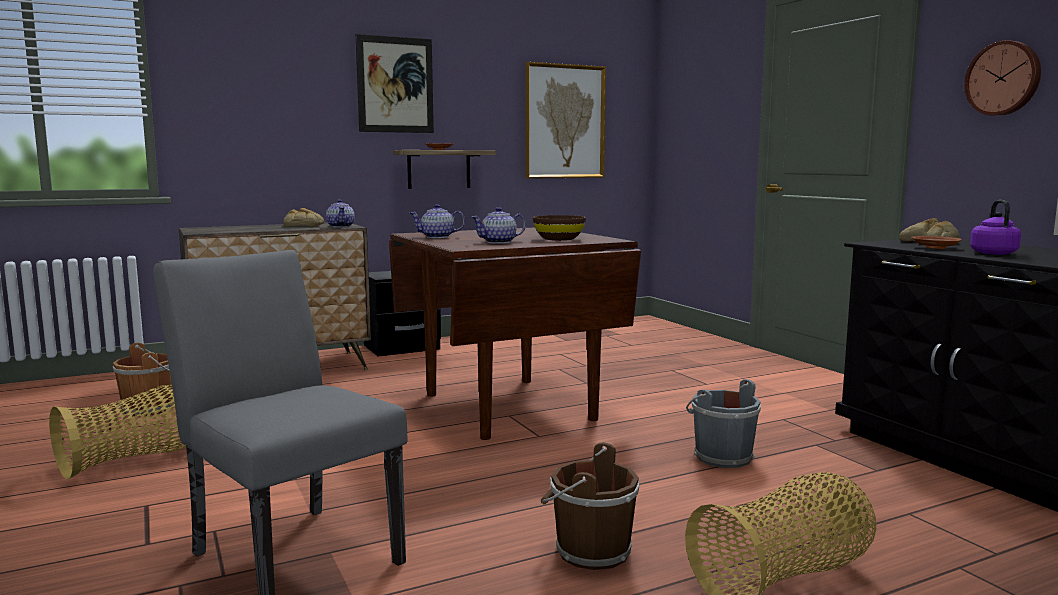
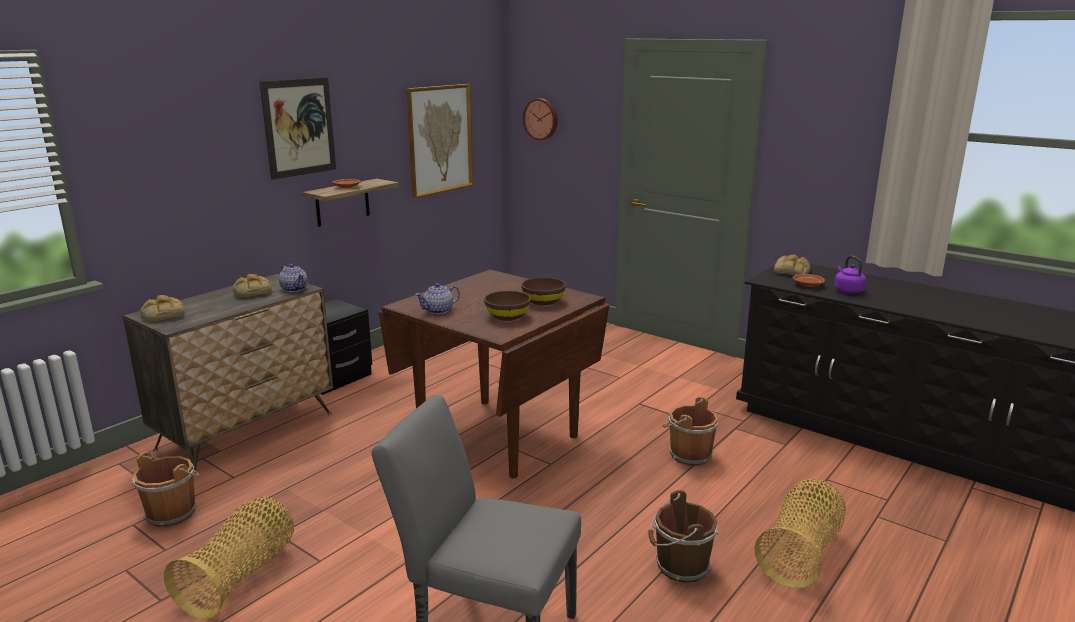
camera: 25 degrees left, 10 degrees up
(207, 228) = (163, 314): none -> bread
(499, 242) = (507, 316): teapot -> brown bowl
(720, 456) = (688, 455): grey bucket -> brown bucket
(1004, 78) = (828, 147): wall clock -> wall clock (541, 119)

